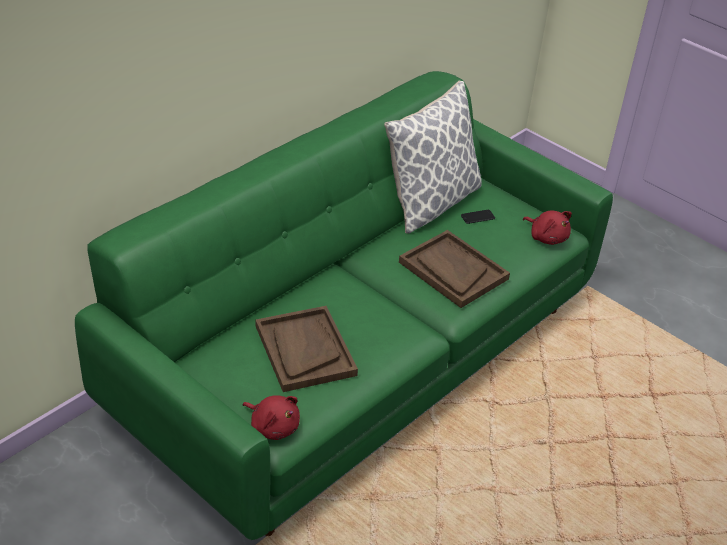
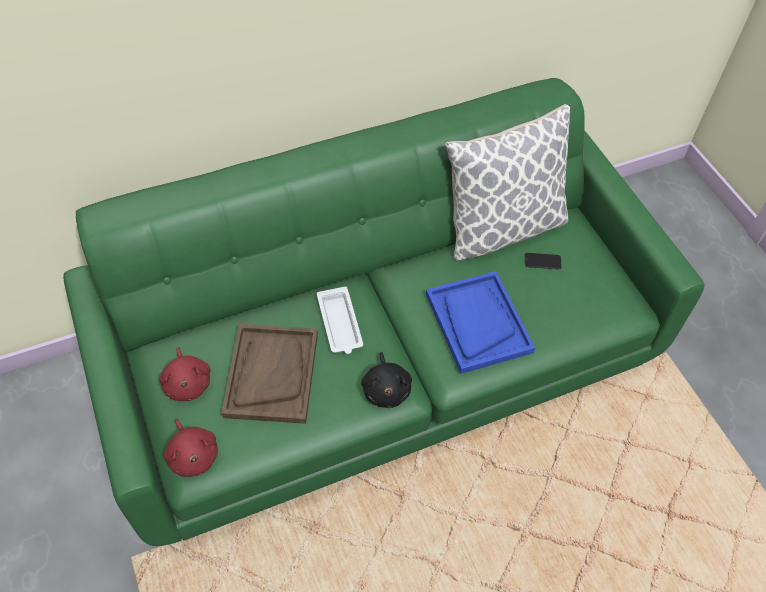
camera: 25 degrees right, 15 degrees up
(340, 300) = (340, 324): none -> white tray
(407, 335) = (386, 389): none -> black plush toy
(453, 270) = (477, 323): brown tray -> blue tray
(547, 237) = (608, 309): red plush toy -> red plush toy (188, 383)

